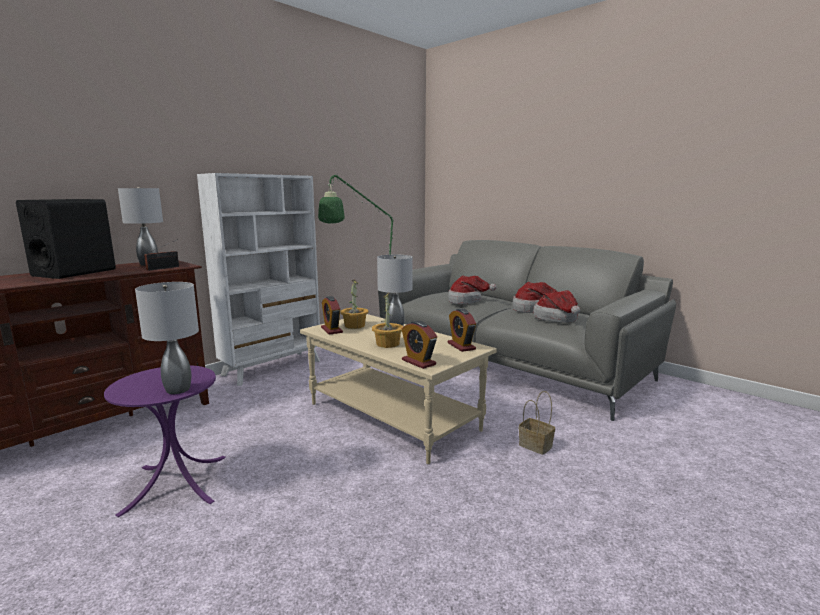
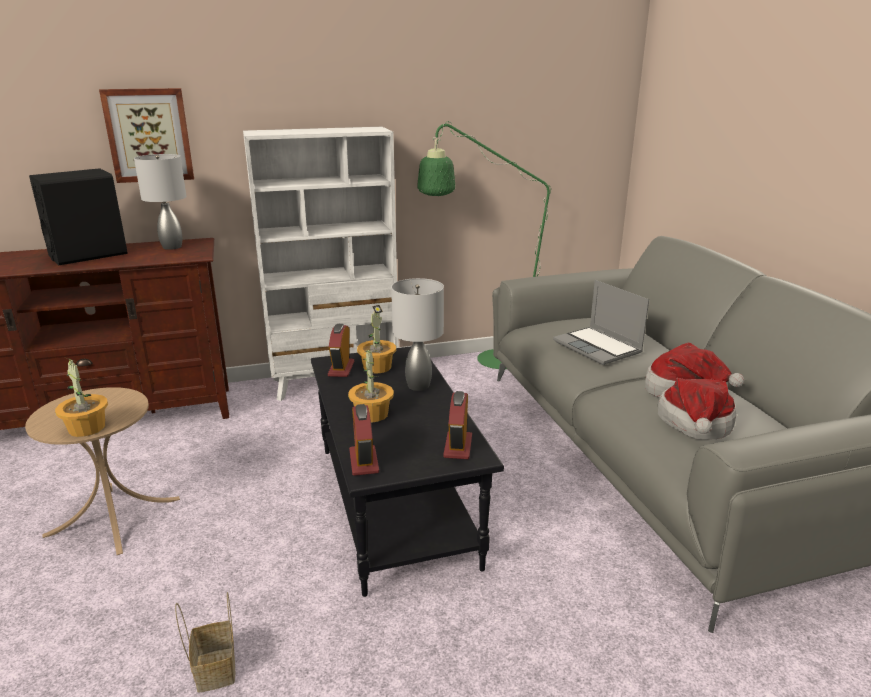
camera: 30 degrees right, 10 degrees up
(117, 174) = (149, 135): none -> picture
(165, 268) = (172, 258): radio -> none
(176, 483) = (114, 516): purple side table -> beige side table
(177, 390) = (86, 428): grey table lamp -> potted plant
(394, 416) = (397, 504): beige coffee table -> black coffee table
(467, 300) = (598, 347): hat -> laptop
(534, 445) = (531, 625): basket -> basket (214, 668)

